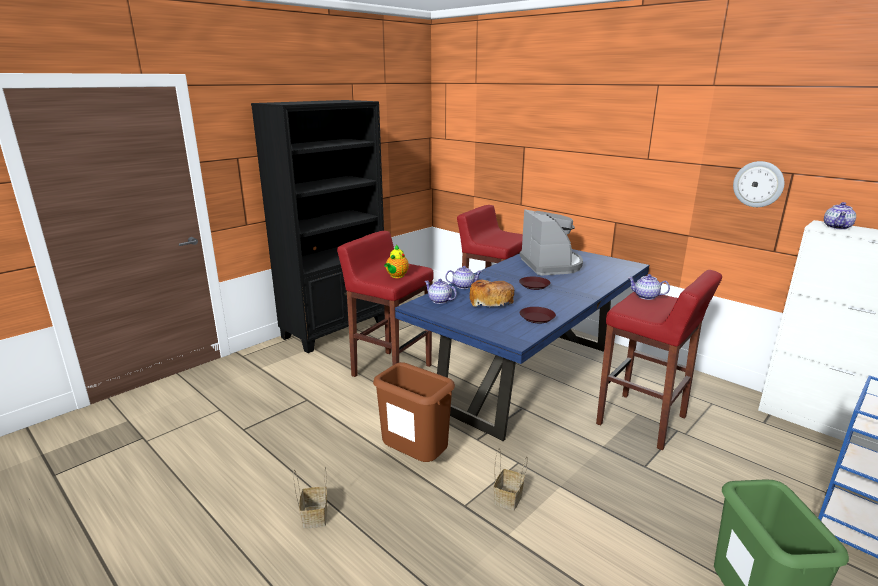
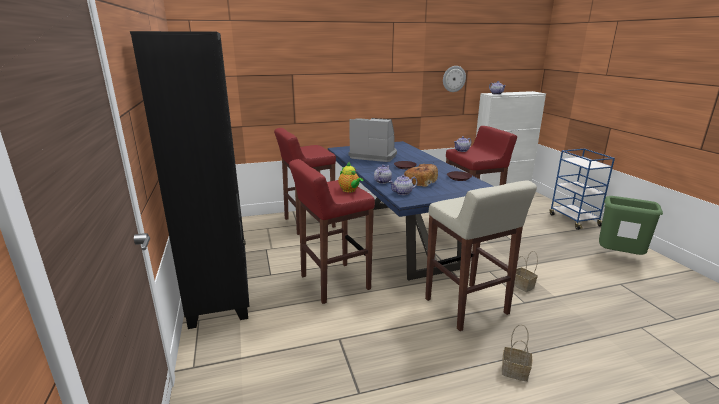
camera: 60 degrees left, 0 degrees up
(414, 460) = (467, 307): brown trash can -> beige stool

